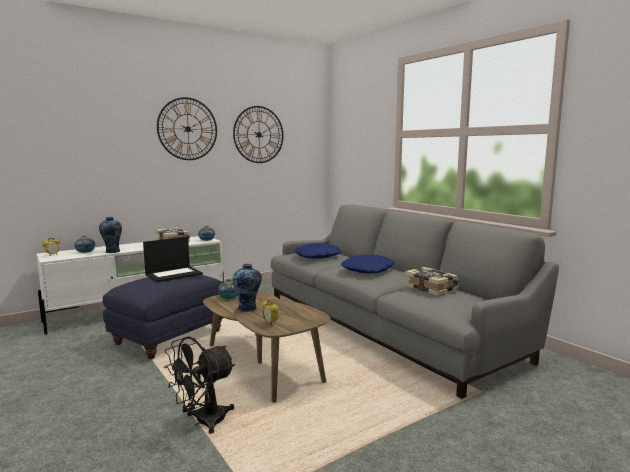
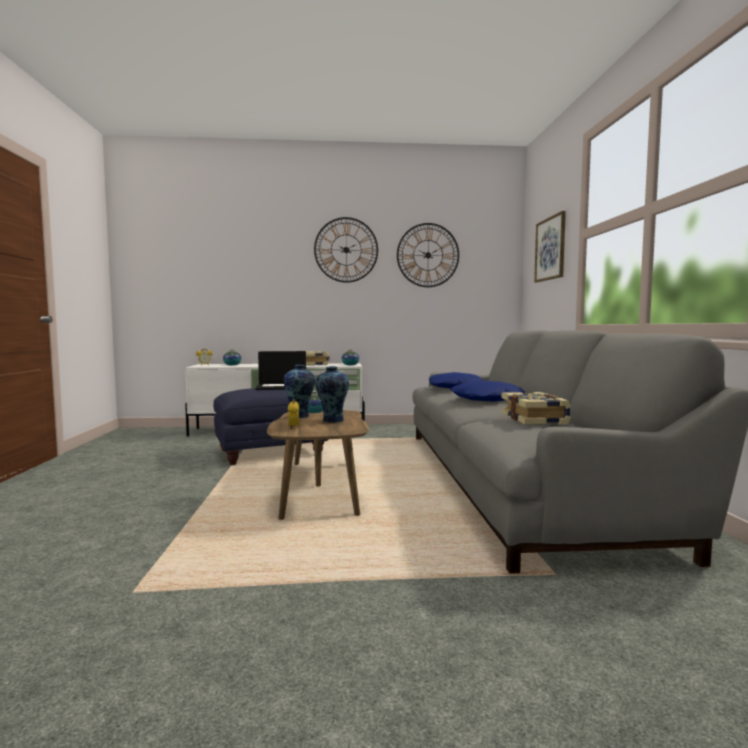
camera: 30 degrees right, 5 degrees down
(112, 251) = (251, 366): vase -> vase (332, 420)
(203, 422) = (196, 519): black fan -> none
(363, 137) = (550, 249): none -> picture

